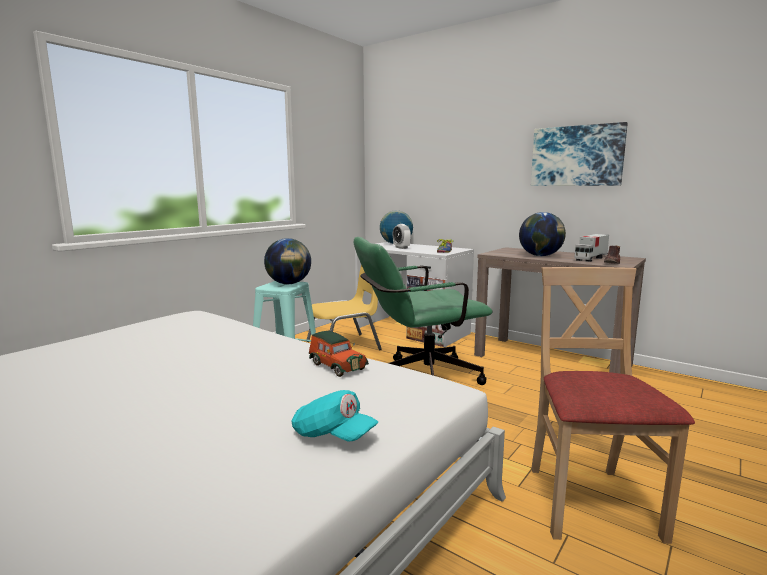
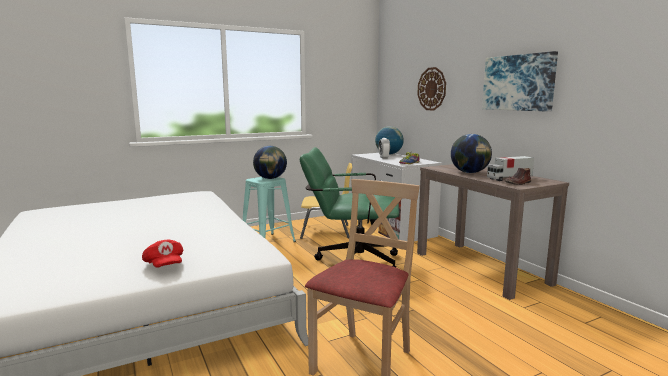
camera: 25 degrees right, 0 degrees up
(333, 435) = (164, 266): turquoise cap -> red cap
(336, 366) = (228, 233): toy car -> none
(453, 165) = (432, 89): none -> wall clock

